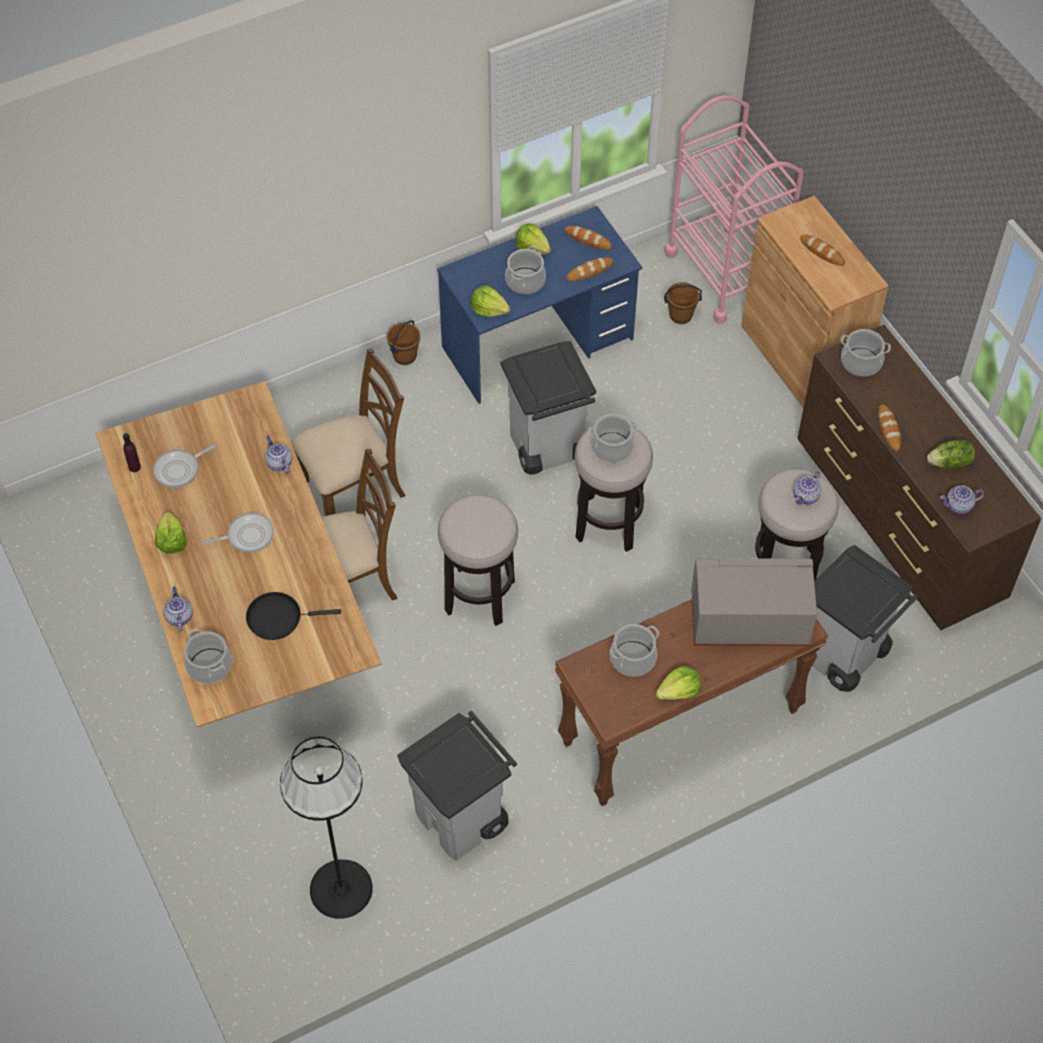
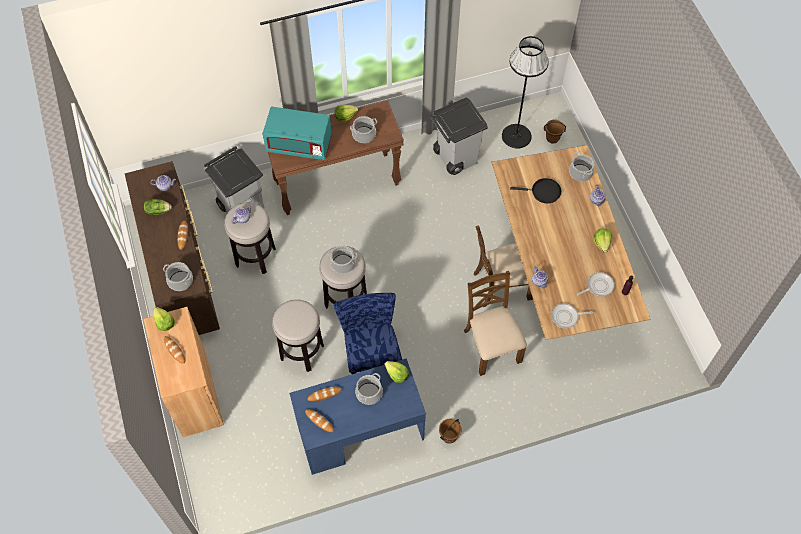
camera: 170 degrees left, 5 degrees up
(247, 536) = (559, 240): frying pan -> frying pan (566, 317)
(354, 488) = (491, 345): brown chair -> brown chair turned 90 degrees clockwise
(479, 596) = (427, 267): stool -> stool (302, 352)
(532, 247) = (358, 420): lettuce -> lettuce (164, 323)
(546, 448) = (371, 353): grey trash can -> blue chair
(680, 315) = (260, 440): brown bucket -> brown bucket (552, 138)
(725, 273) = (219, 470): pink cart -> none
(749, 620) = (299, 144): grey microwave -> turquoise microwave

